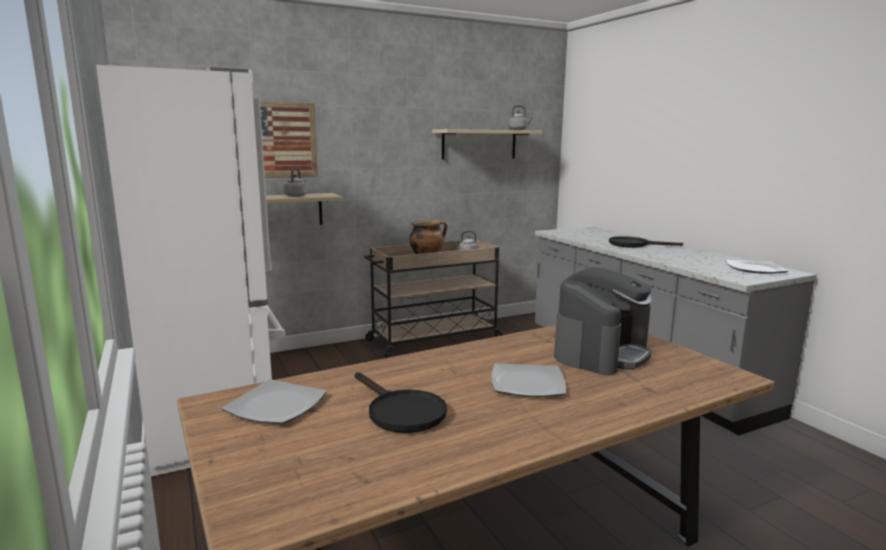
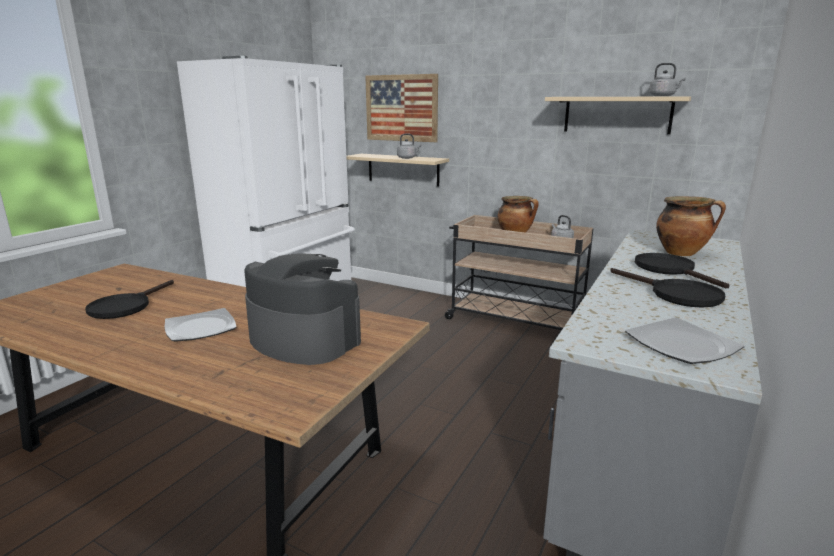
camera: 55 degrees right, 5 degrees up
(276, 405) = (122, 280): plate -> none
(601, 353) = (303, 340): coffee machine -> coffee machine turned 150 degrees counterclockwise
(604, 237) = (682, 253): none -> cooking pot
(679, 253) = (676, 294): none -> black frying pan

